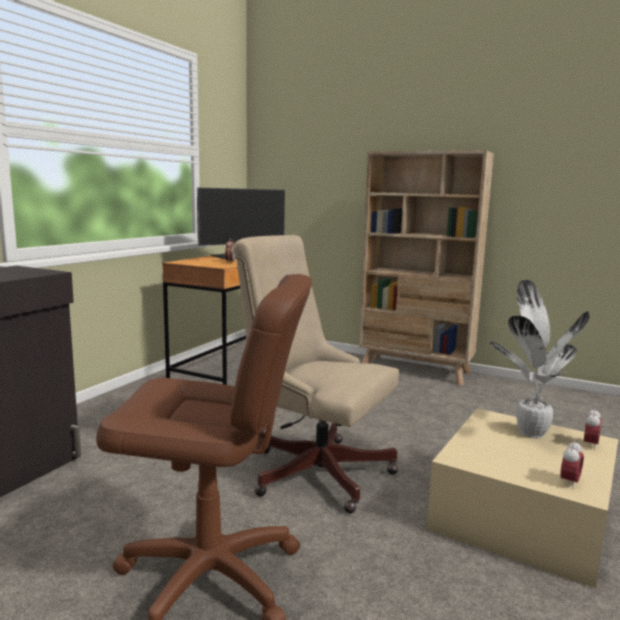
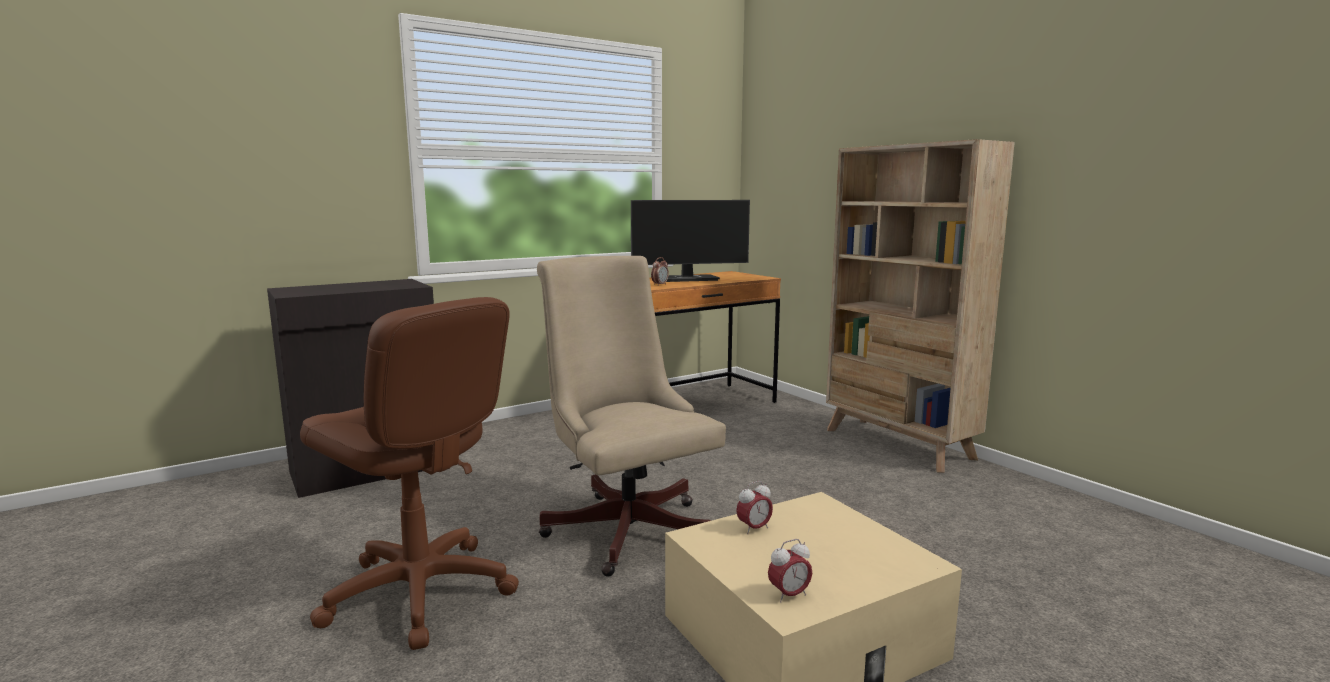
camera: 30 degrees right, 0 degrees up
(530, 432) = (843, 531): potted plant -> none
(590, 445) = (901, 565): alarm clock -> alarm clock (754, 529)

